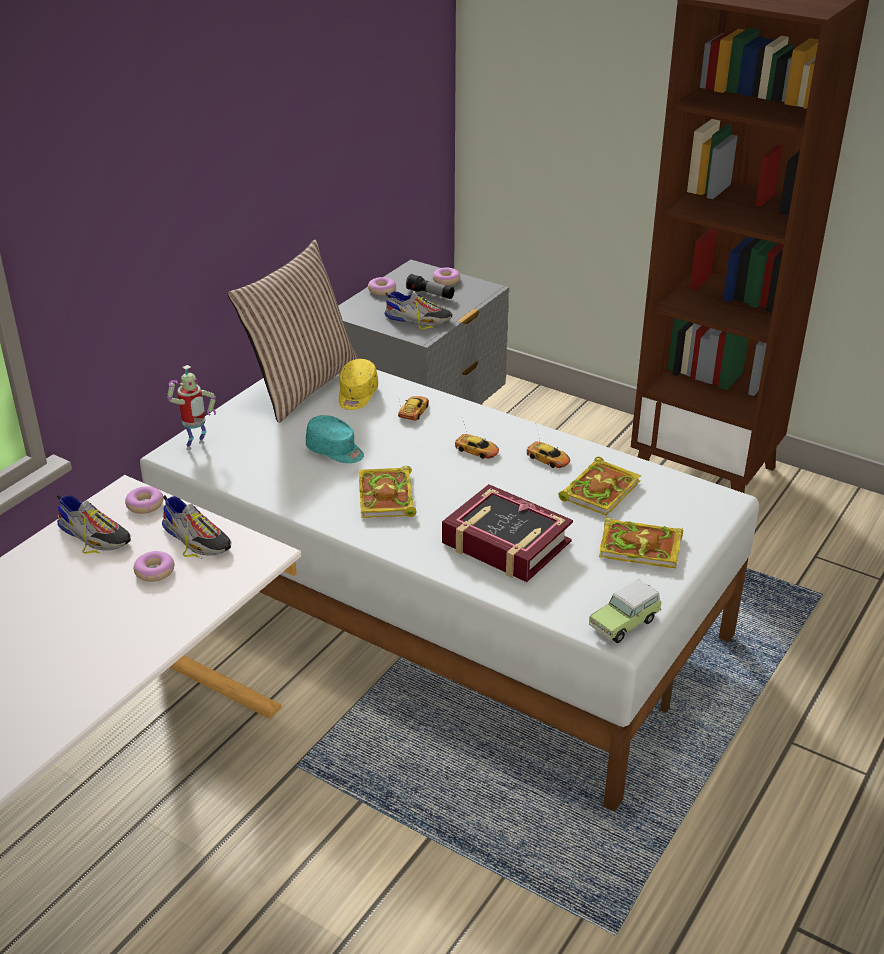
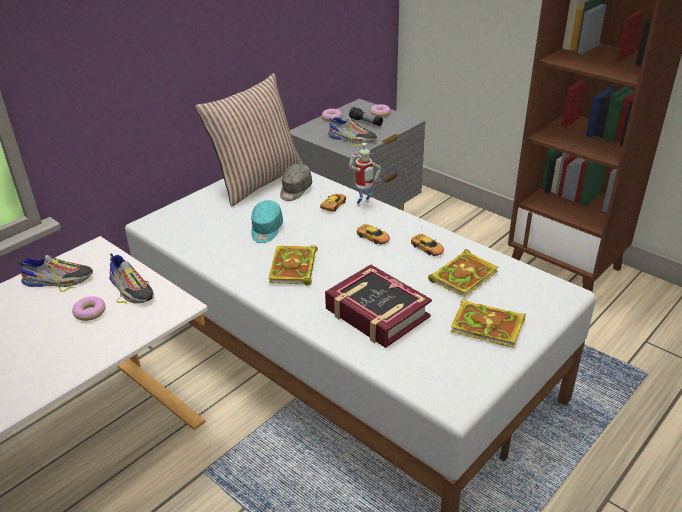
camera: 10 degrees right, 0 degrees up
(95, 535) = (58, 280): shoe -> shoe turned 45 degrees counterclockwise
(145, 505) = (104, 259): donut -> none
(196, 447) = (167, 220): toy robot -> toy robot (364, 204)
(335, 451) = (266, 230): turquoise cap -> turquoise cap turned 60 degrees clockwise
(357, 395) = (295, 190): yellow cap -> grey cap
(626, 623) = (461, 392): toy car -> none

